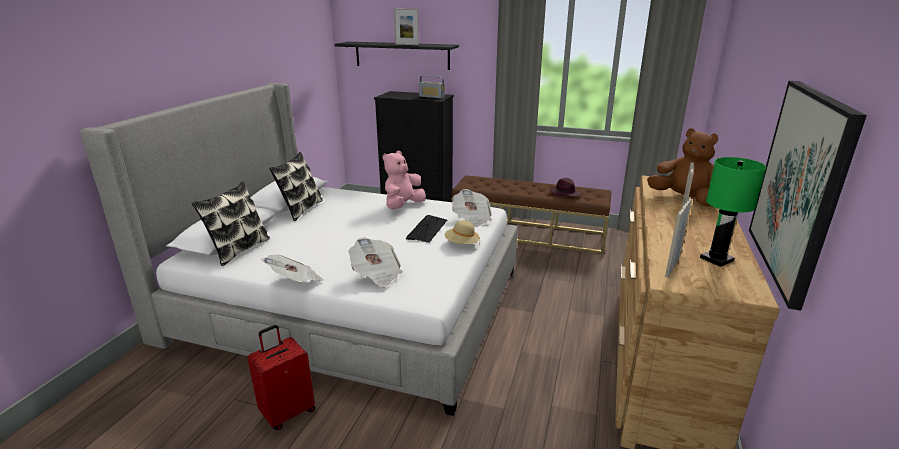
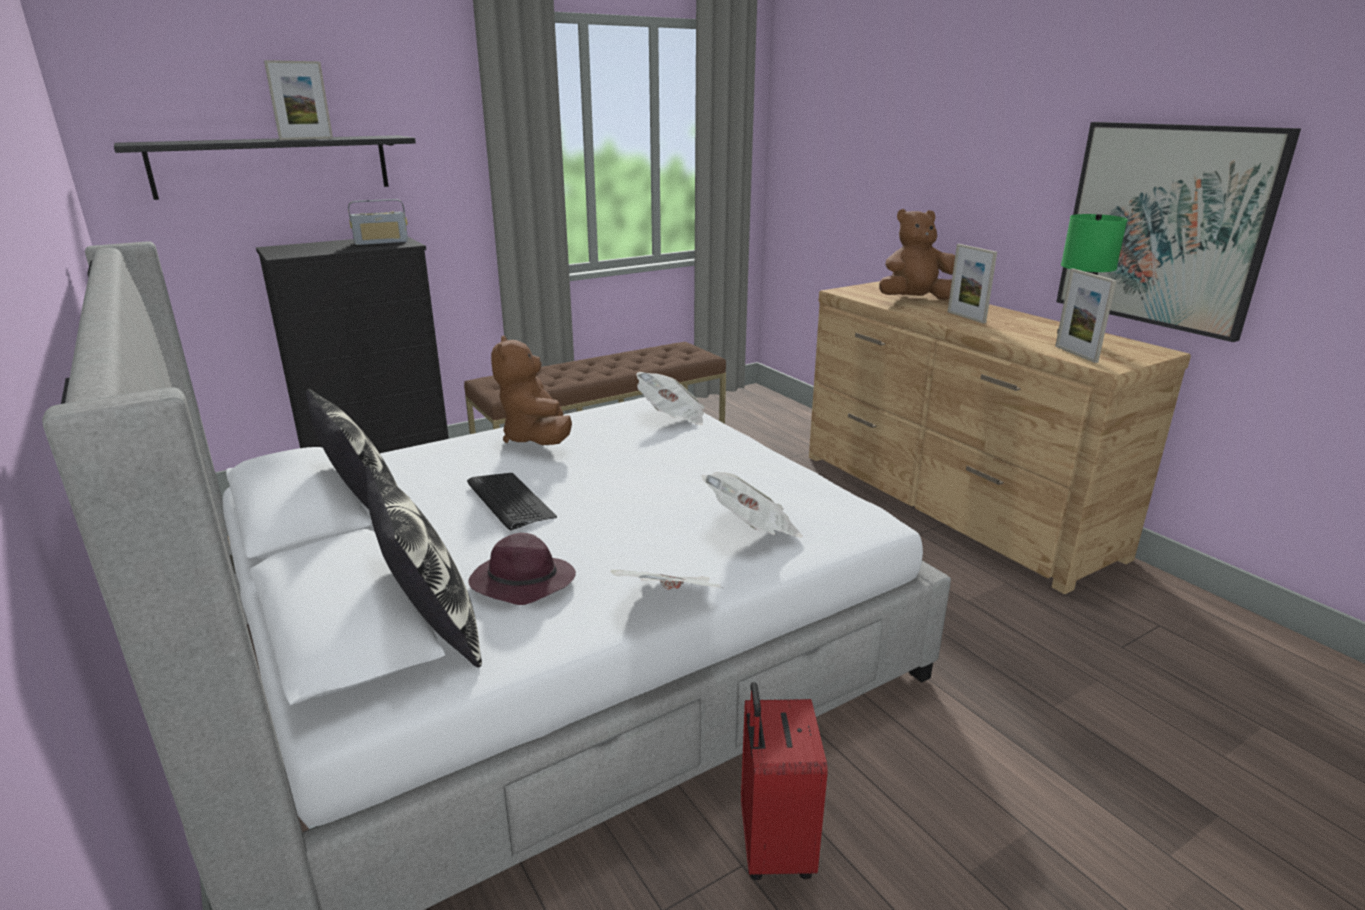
camera: 50 degrees left, 0 degrees up
(403, 206) = (537, 439): pink plush toy -> brown plush toy
(427, 229) = (653, 451): keyboard -> keyboard (509, 501)
(461, 244) = (735, 448): beige hat -> none
(564, 193) = (651, 360): purple hat -> purple hat (521, 583)

